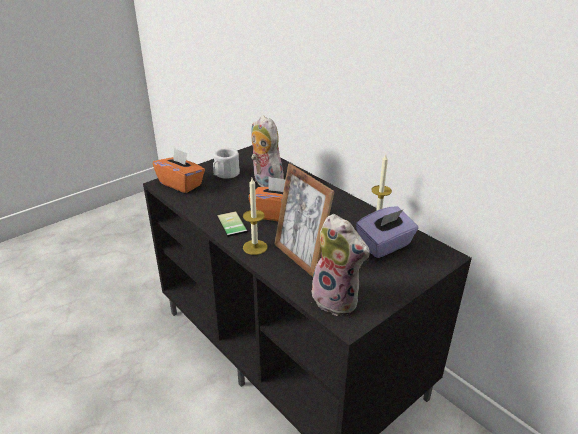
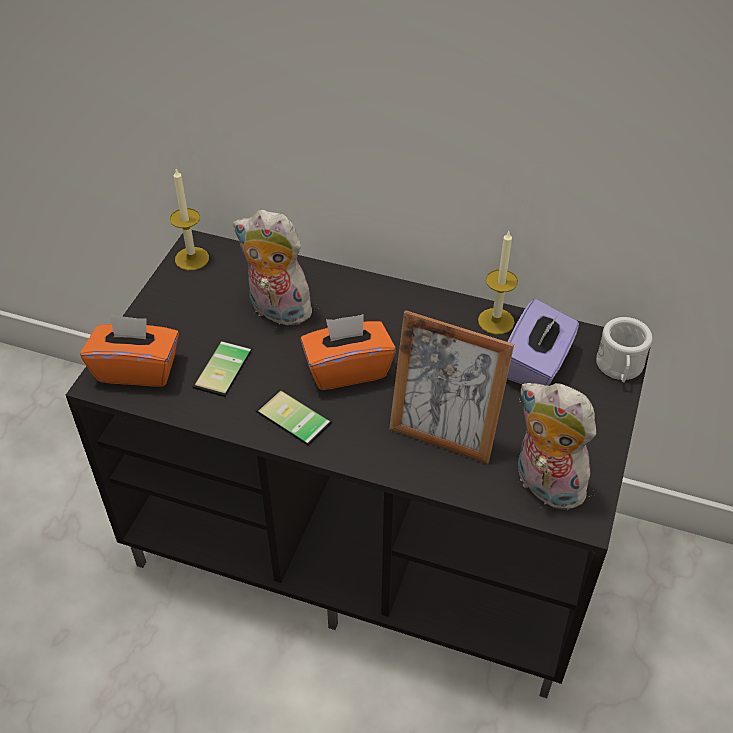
camera: 30 degrees left, 15 degrees up
(219, 196) = (226, 369): none -> phone
(225, 174) = (194, 318): white mug -> white mug (619, 368)
(255, 247) = (365, 447): candle -> candle (192, 258)
(338, 299) = (544, 485): plush toy -> plush toy turned 150 degrees counterclockwise

